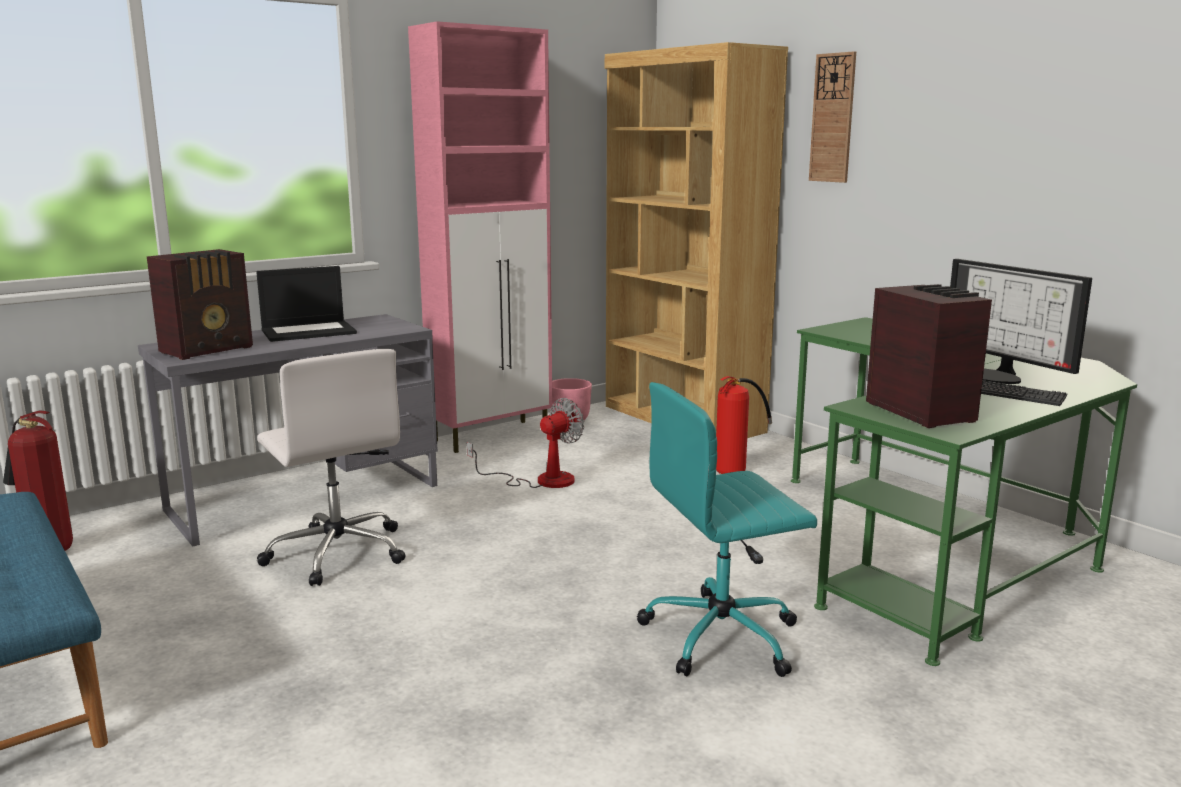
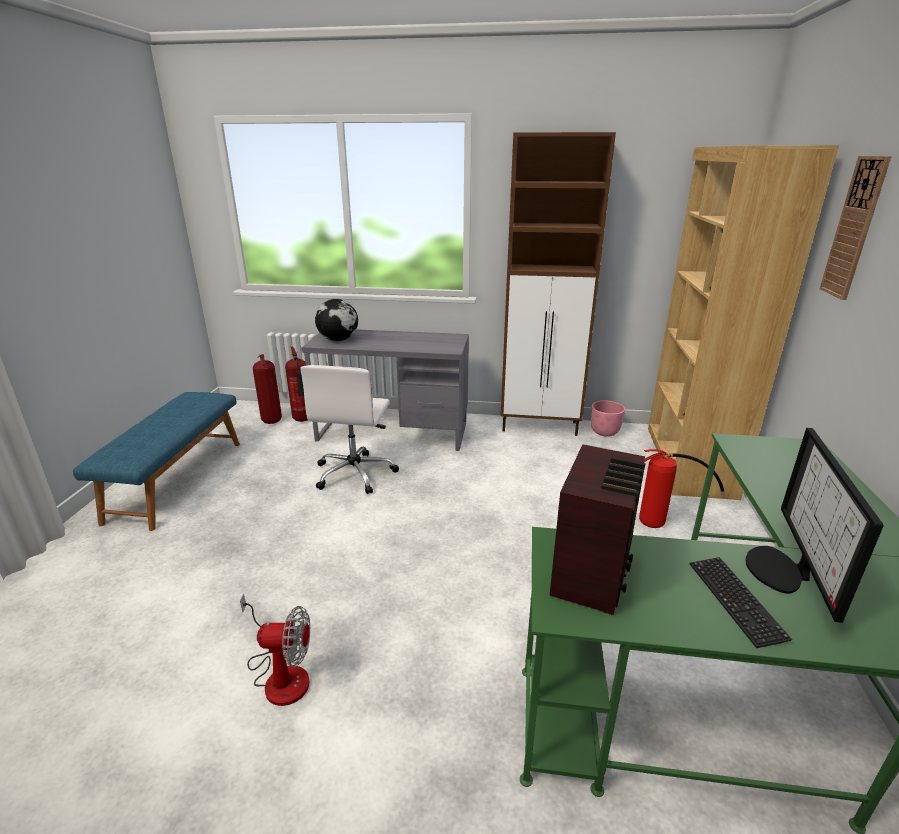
camera: 45 degrees right, 10 degrees up
(116, 533) = (303, 420): none -> fire extinguisher
(209, 349) = (339, 340): radio -> globe
(309, 331) = (403, 338): laptop -> none
(492, 436) = (540, 427): pink cabinet -> brown cabinet
(541, 480) = (517, 472): fan -> fan (280, 674)
(723, 636) = (433, 649): turquoise office chair -> none

